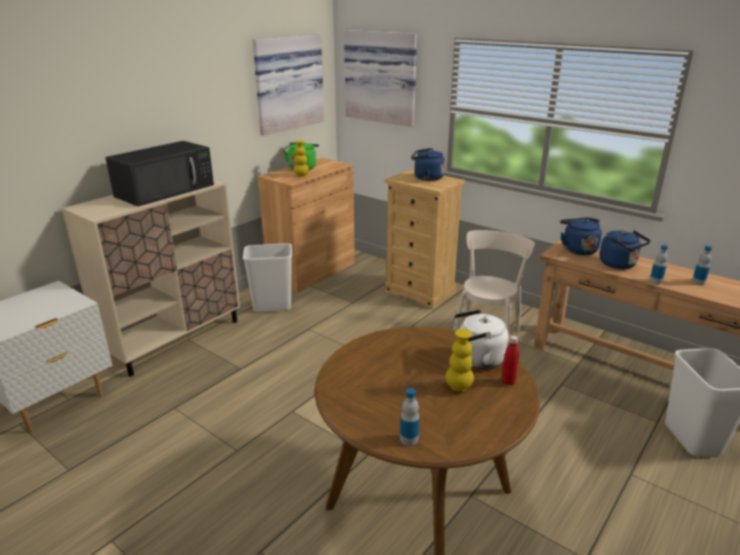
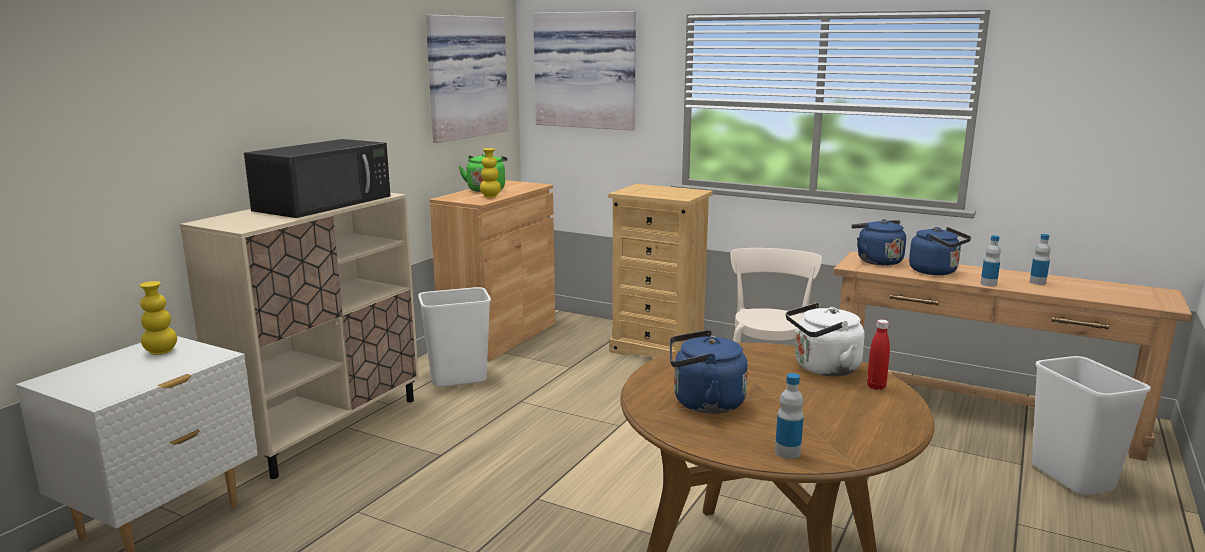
camera: 10 degrees left, 10 degrees down
(426, 178) = (662, 190): blue kettle -> blue kettle (703, 403)
(458, 387) = (817, 396): yellow vase -> yellow vase (161, 352)

